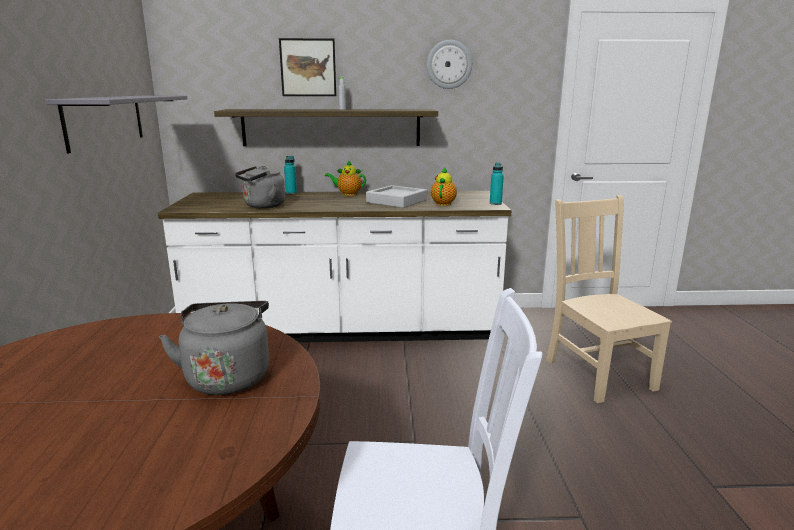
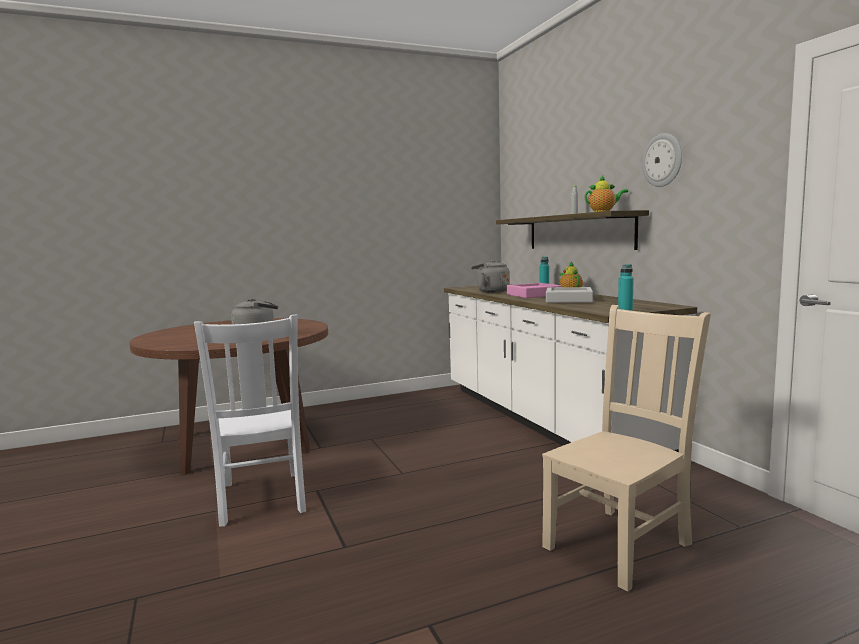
camera: 70 degrees right, 10 degrees down
(105, 120) = (425, 227): grey shelf -> none
(308, 67) = (567, 180): picture -> none
(333, 202) = (533, 295): none -> pink tray
(443, 203) = (588, 305): teapot -> teapot (604, 212)

